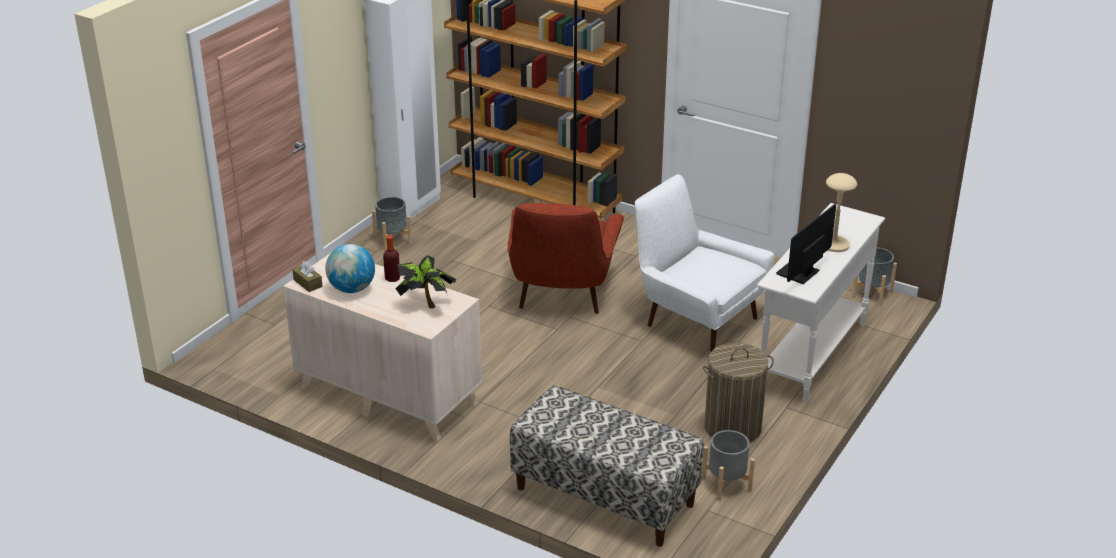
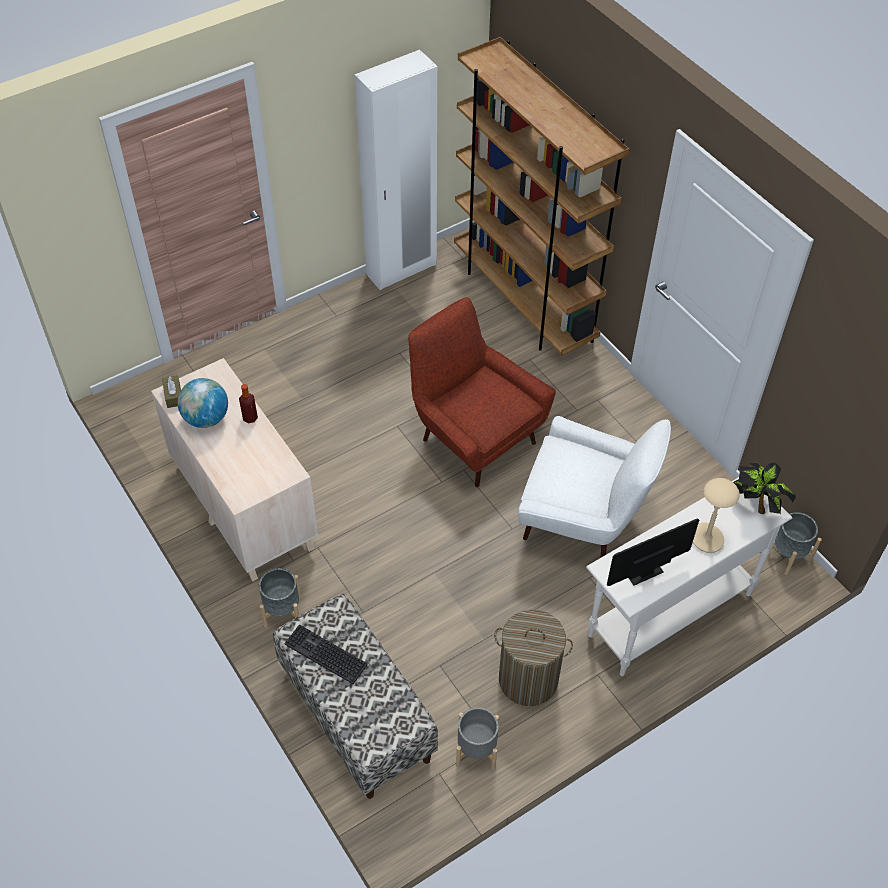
camera: 25 degrees right, 20 degrees up
(393, 241) = (360, 307): grey planter -> grey planter (282, 611)
(426, 304) = (258, 464): potted plant -> potted plant (756, 505)
(562, 294) = (474, 436): red armchair -> red armchair turned 105 degrees clockwise
(569, 426) = (323, 655): none -> keyboard
(696, 319) = (583, 520): white armchair -> white armchair turned 135 degrees clockwise

